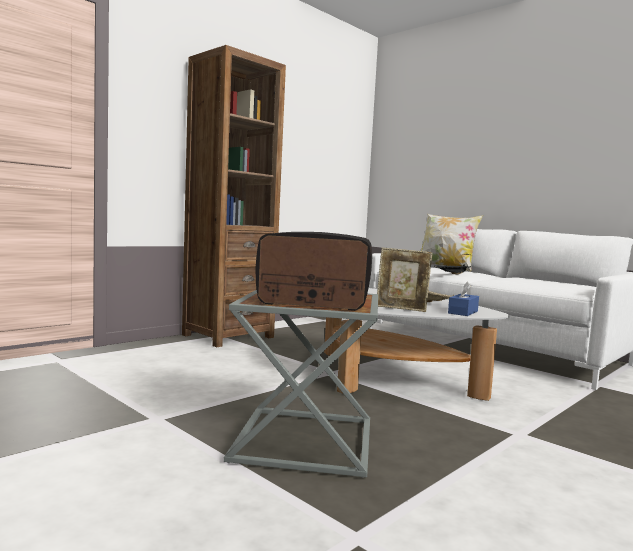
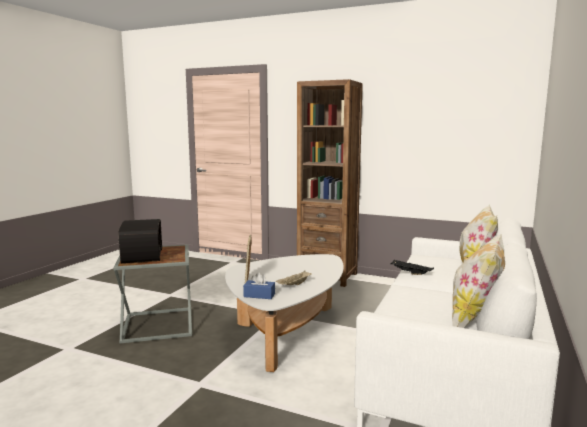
camera: 70 degrees right, 5 degrees up
(568, 282) = (475, 320): none -> pillow

